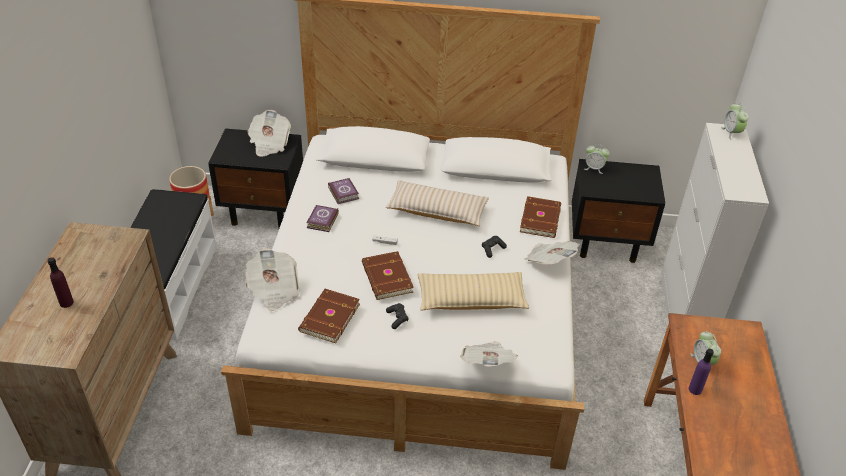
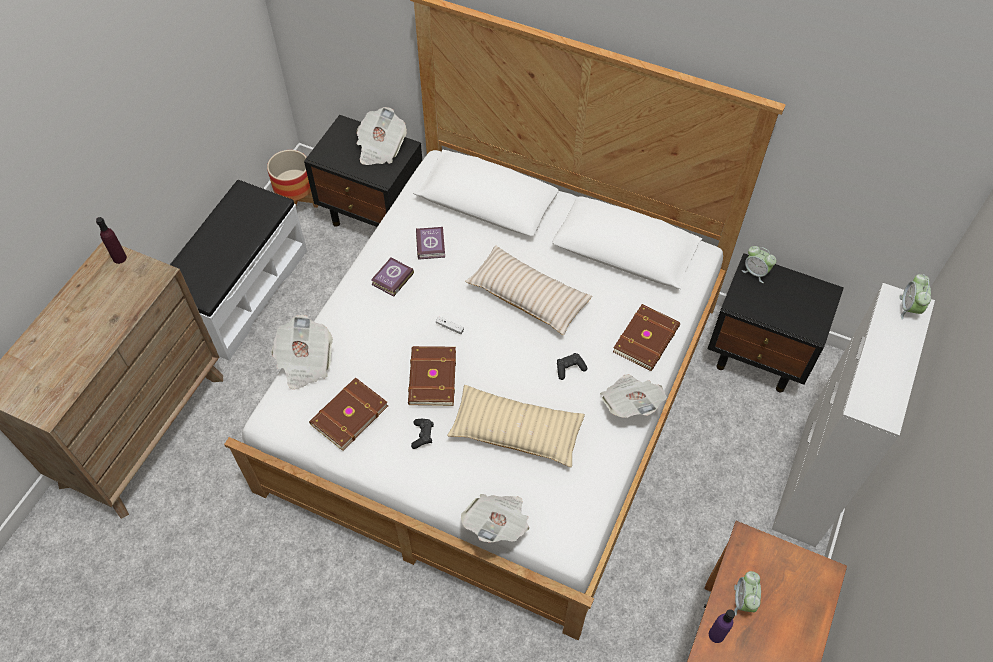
camera: 20 degrees right, 15 degrees up
(66, 302) = (67, 346): purple bottle -> purple bottle (119, 258)

